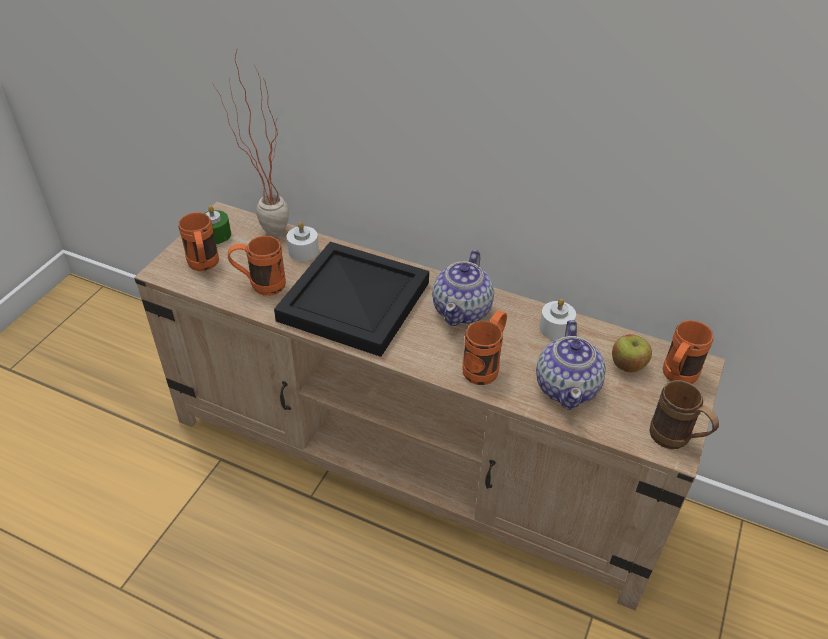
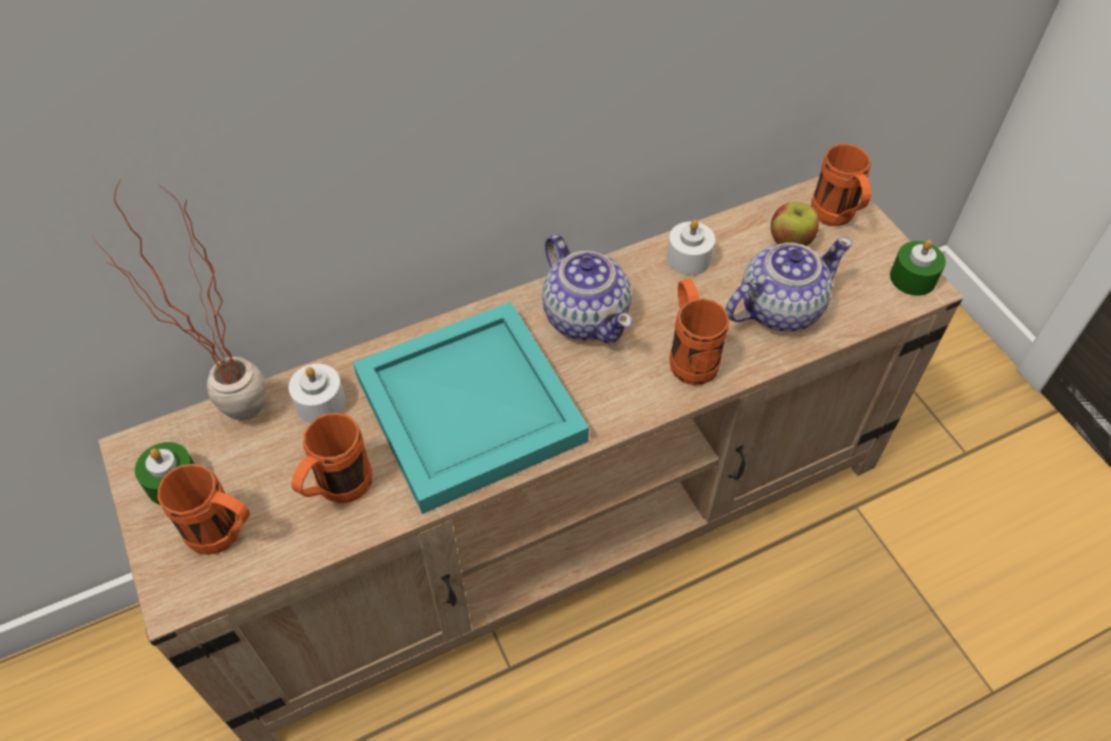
camera: 50 degrees left, 10 degrees up
(353, 300) = (466, 407): black tray -> turquoise tray
(567, 387) = (778, 308): teapot -> teapot turned 75 degrees counterclockwise
(676, 441) = (912, 278): brown mug -> green candle

